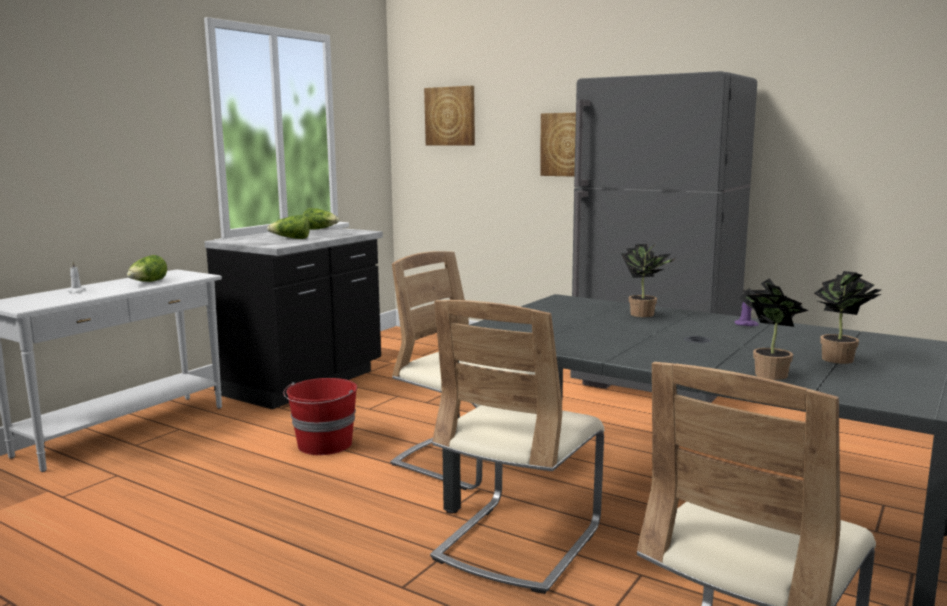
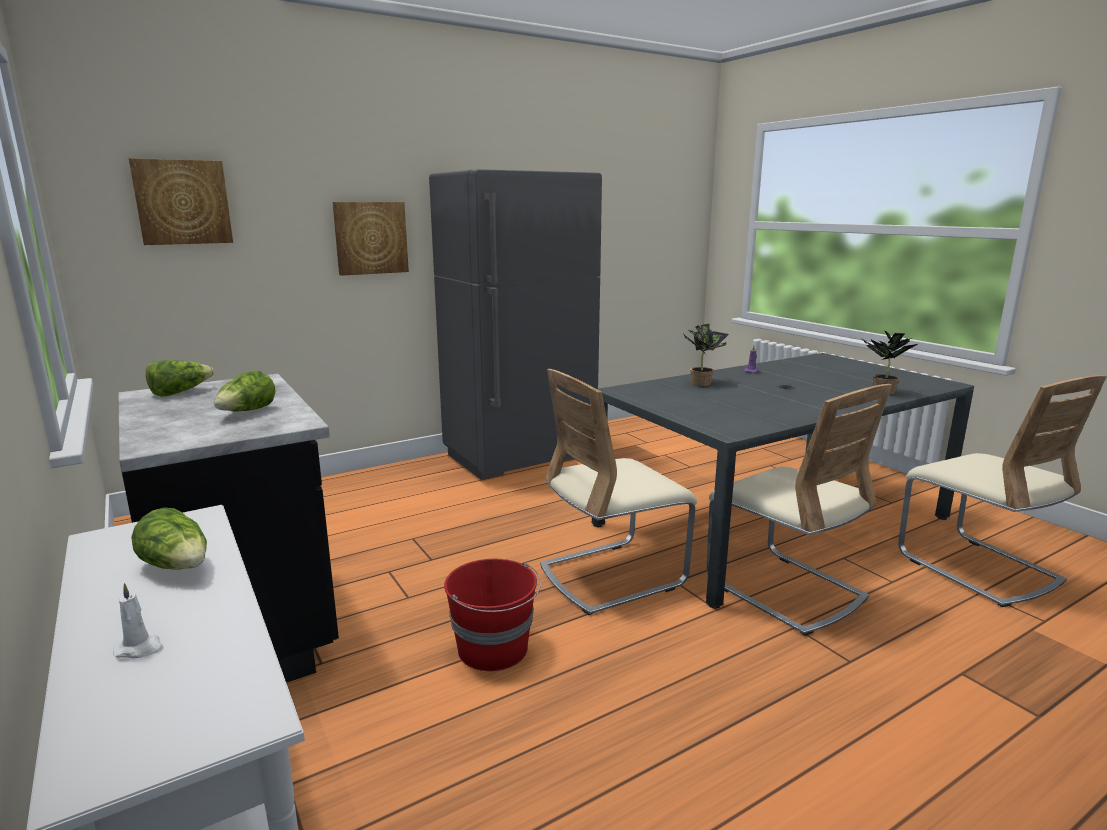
camera: 65 degrees left, 5 degrees up
(841, 360) = (853, 375): potted plant -> none

